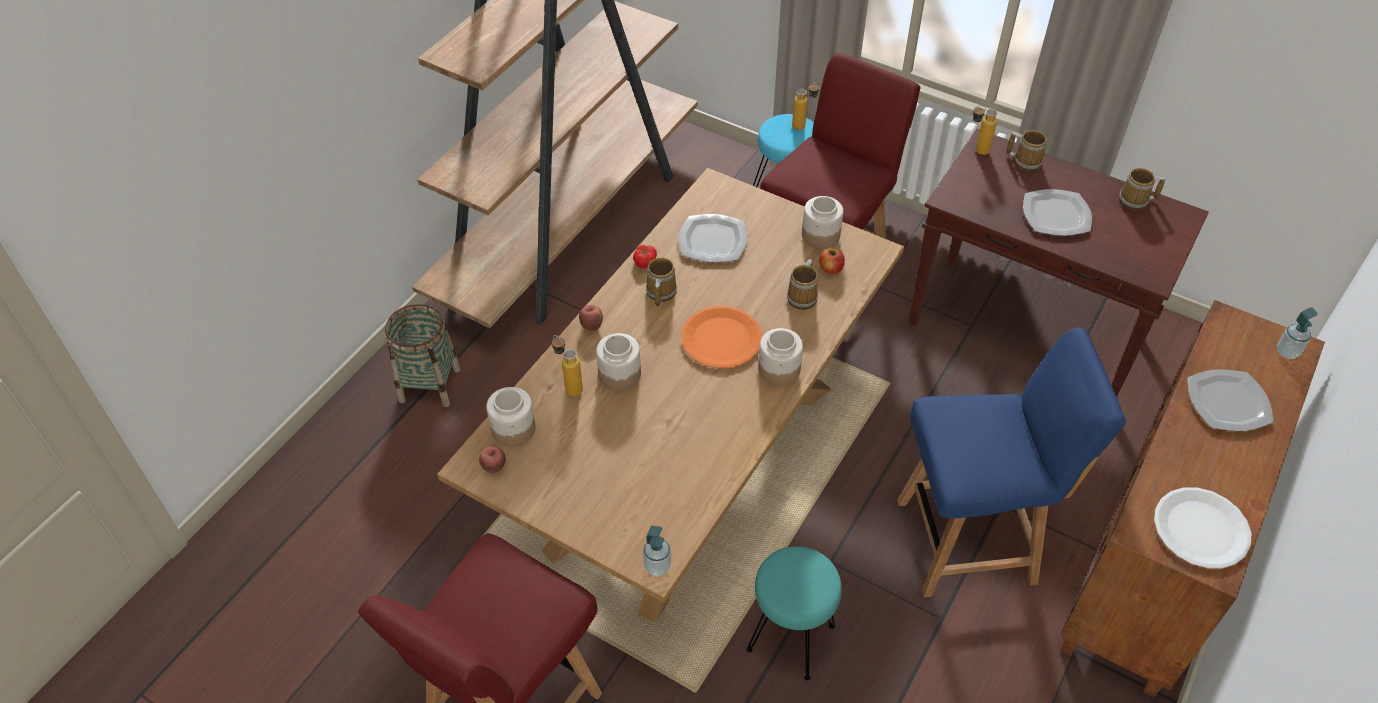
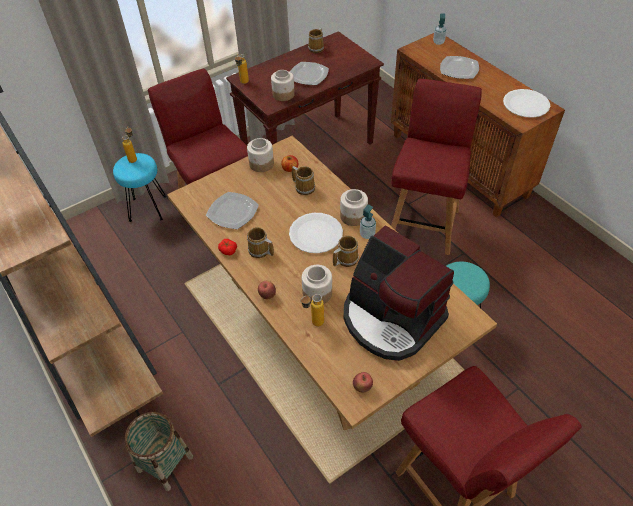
camera: 65 degrees left, 0 degrees up
(513, 429) = (334, 366): jar -> jar (283, 94)
(614, 467) = (391, 318): none -> coffee machine
(657, 566) = (474, 319): soap dispenser -> soap dispenser (367, 234)
(721, 339) = (316, 234): orange plate -> white plate
(970, 541) = (424, 224): blue chair -> red chair
(1025, 161) = (263, 70): mug -> mug (345, 259)

